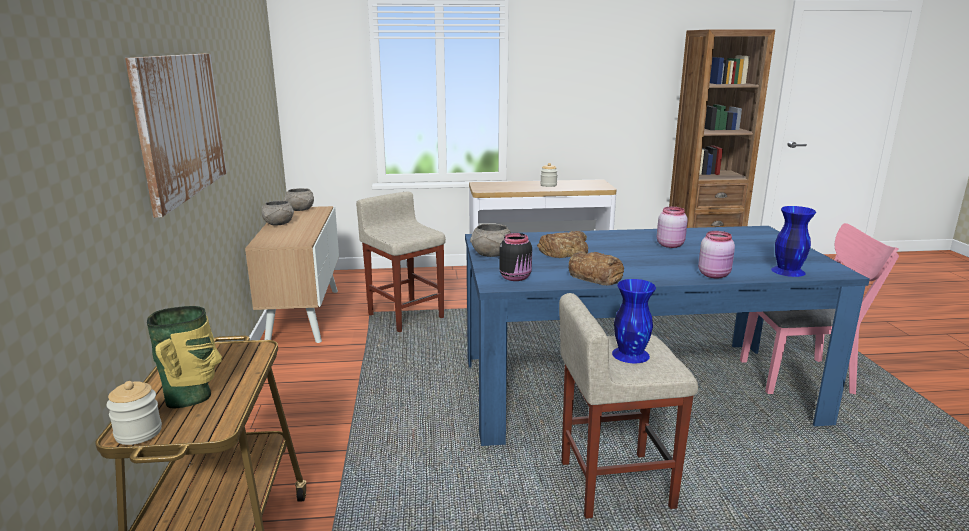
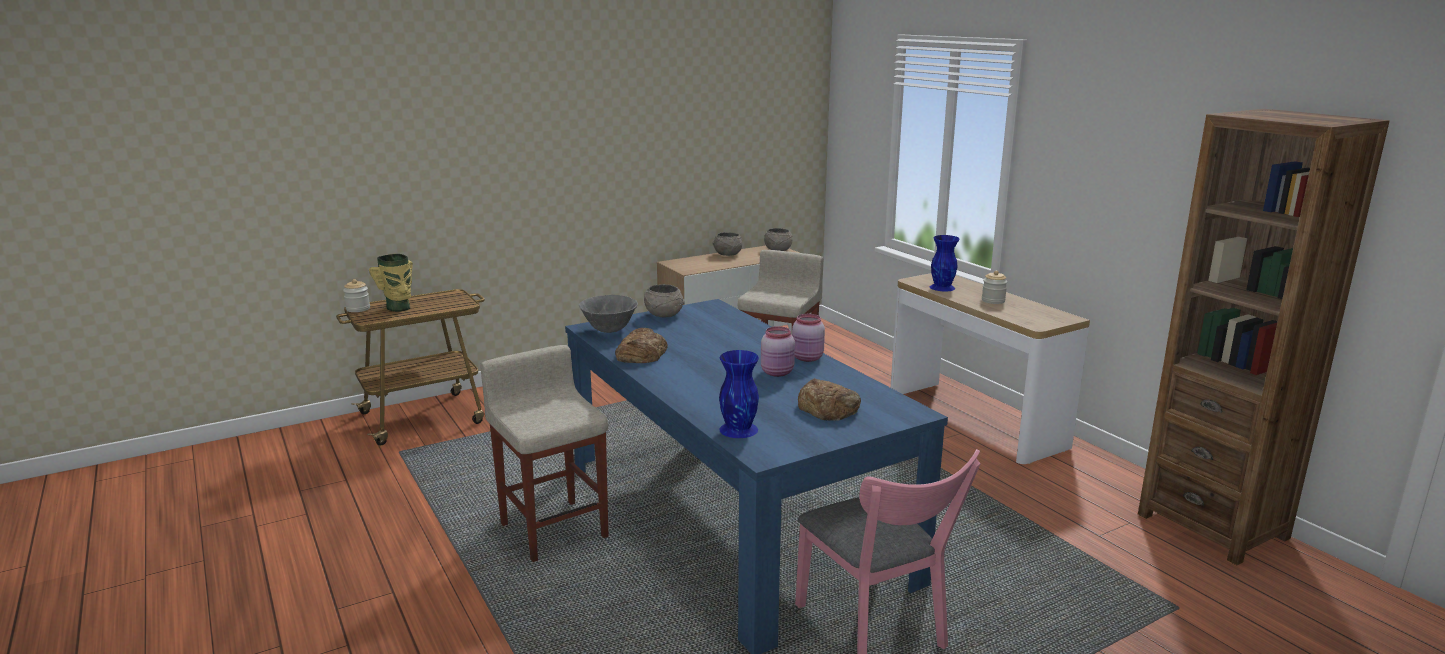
camera: 65 degrees right, 0 degrees up
(181, 126) = (556, 152): picture -> none
(516, 277) = (609, 330): black jar -> grey bowl
(563, 251) = (703, 335): bread -> bread (828, 407)
(630, 354) = (549, 410): blue vase -> blue vase (942, 287)
(715, 275) = (689, 397): pink jar -> pink jar (808, 358)

